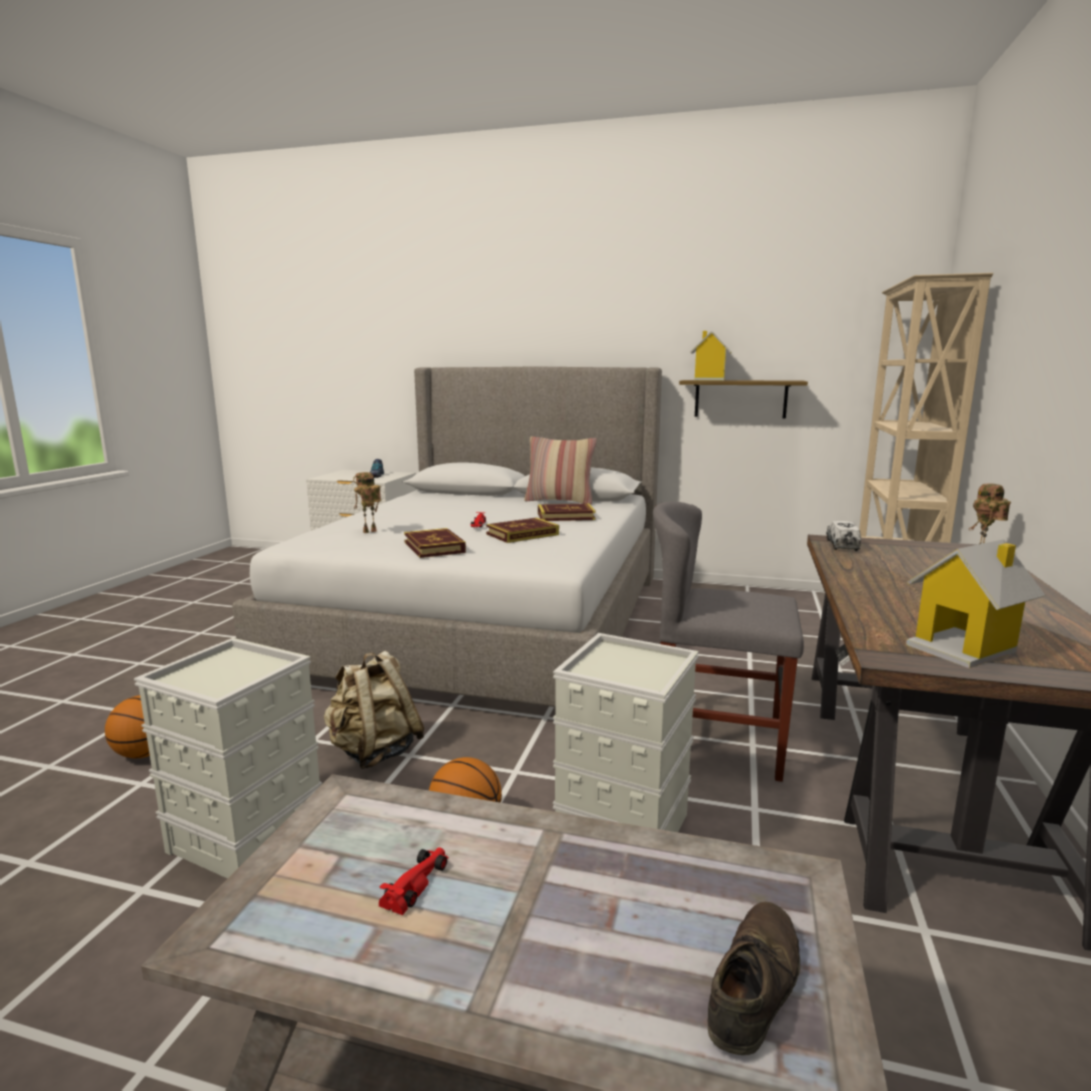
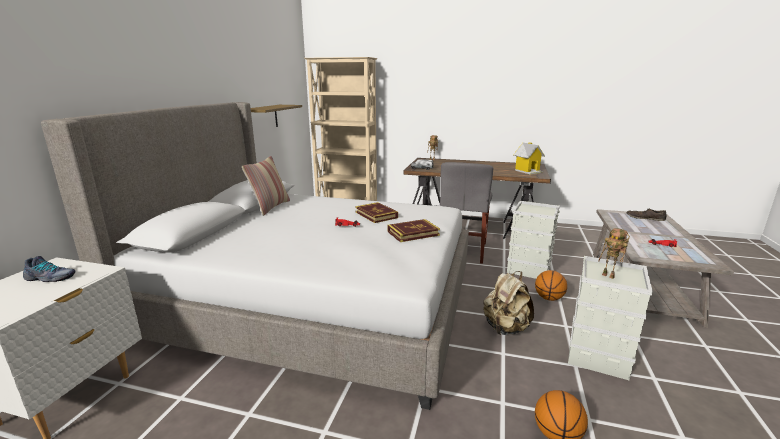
camera: 90 degrees left, 5 degrees up
(369, 532) = (379, 252): toy robot -> toy robot (609, 276)
(565, 516) = (326, 206): book -> none
(709, 380) = (264, 108): toy house -> none

